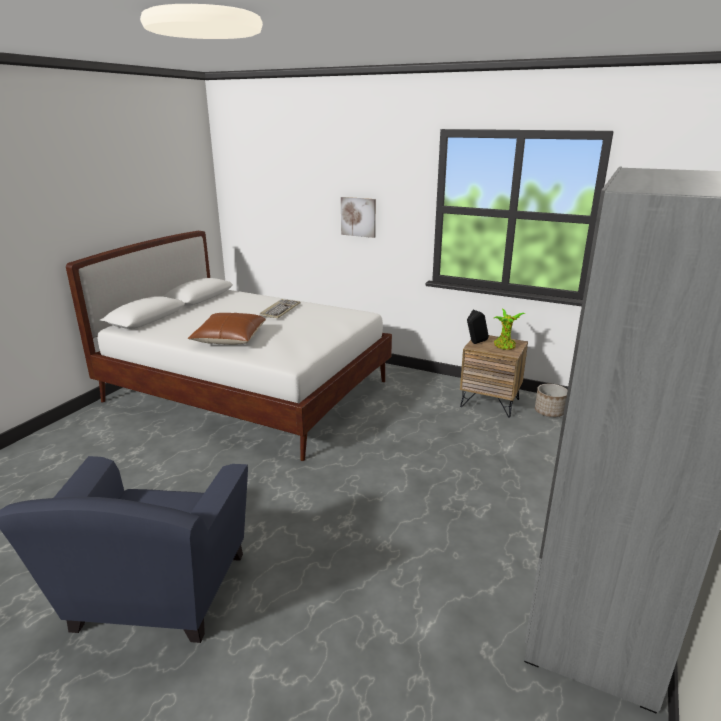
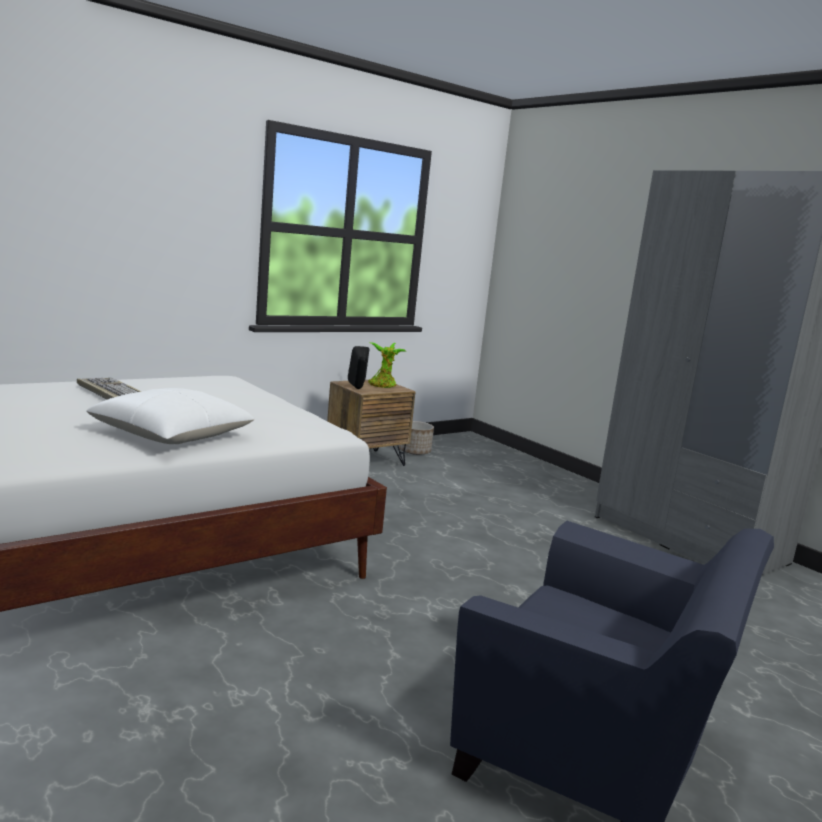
camera: 65 degrees left, 10 degrees down
(229, 338) = (172, 435): brown pillow -> white pillow
(358, 217) = (143, 236): picture -> none

